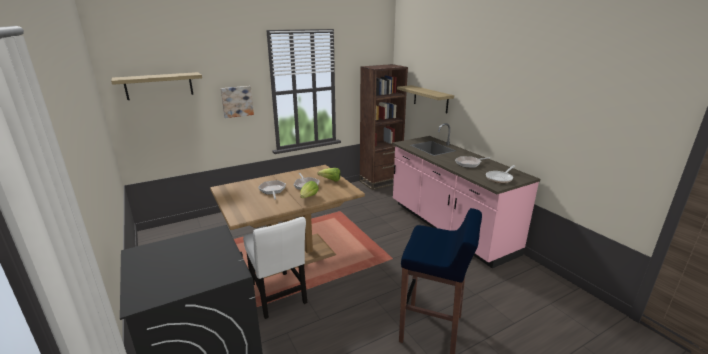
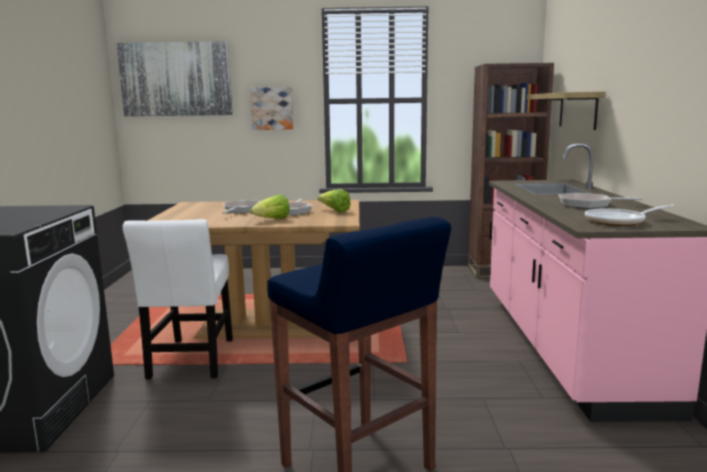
camera: 30 degrees right, 10 degrees down
(159, 86) = (176, 79): shelf -> picture

